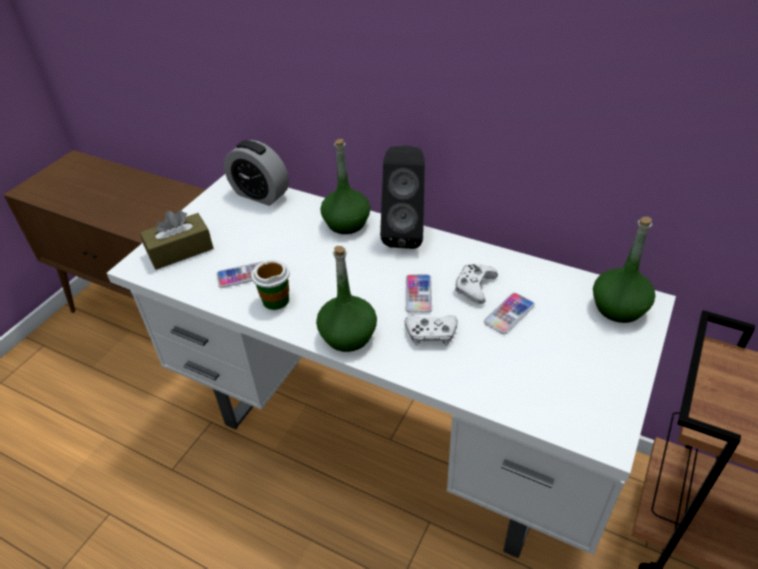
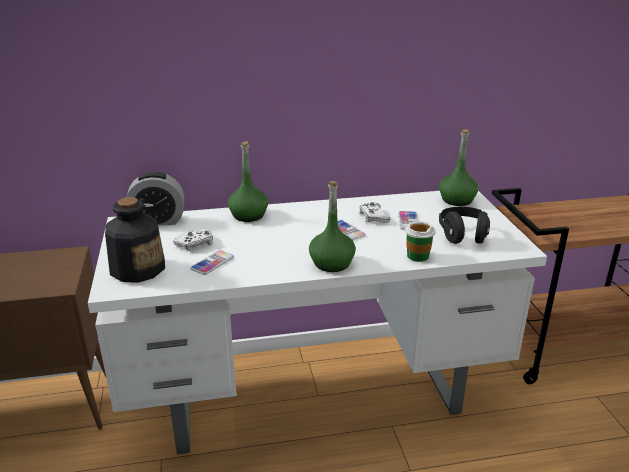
camera: 40 degrees left, 15 degrees down
(180, 250) = (138, 269): brown tissue box -> bottle
(275, 300) = (257, 266): cup -> cup (417, 256)
(405, 233) = (296, 208): black speaker -> none
(431, 334) = (379, 244): white game controller -> white game controller (195, 244)
(550, 373) = (463, 236): none -> black headphones

